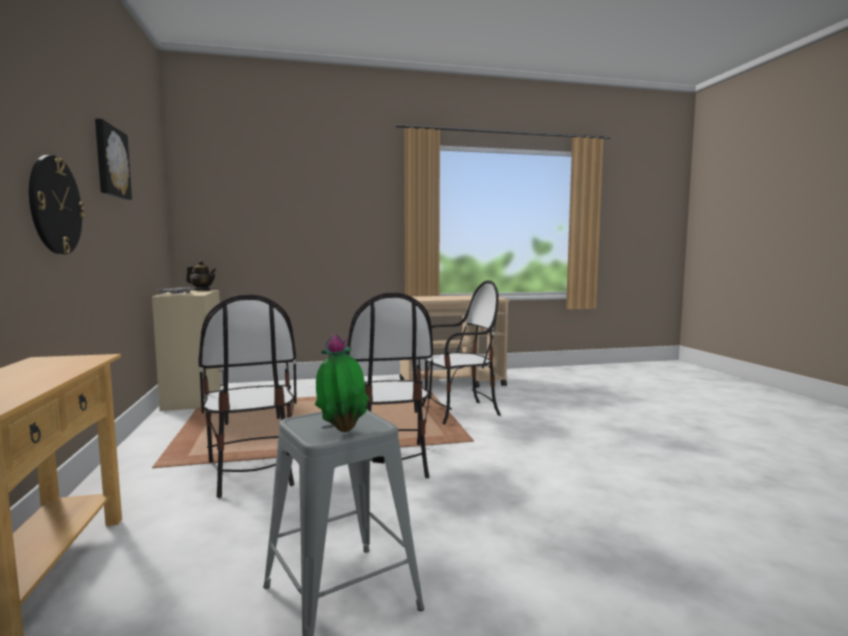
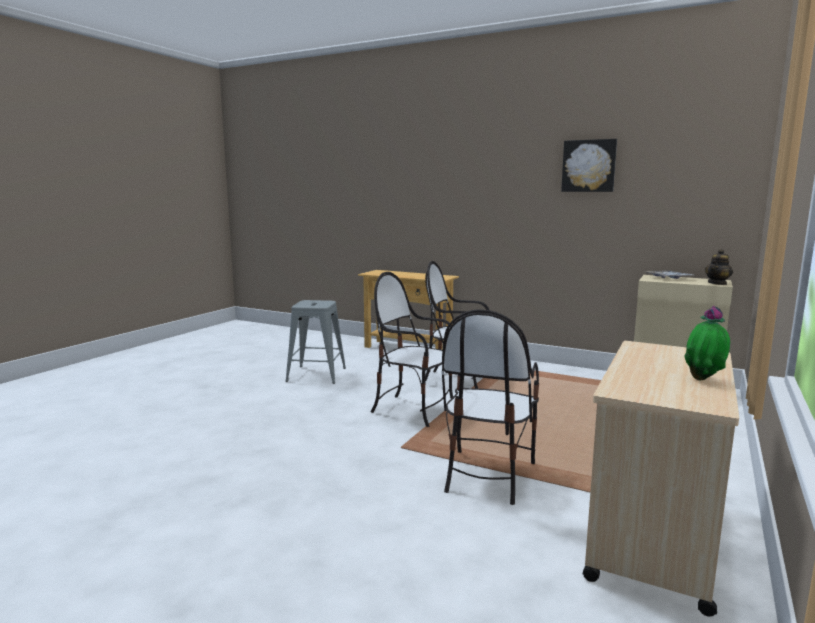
camera: 130 degrees right, 5 degrees up
(55, 205) = (500, 205): wall clock -> none
(342, 429) = (306, 302): potted plant -> potted plant (704, 380)

